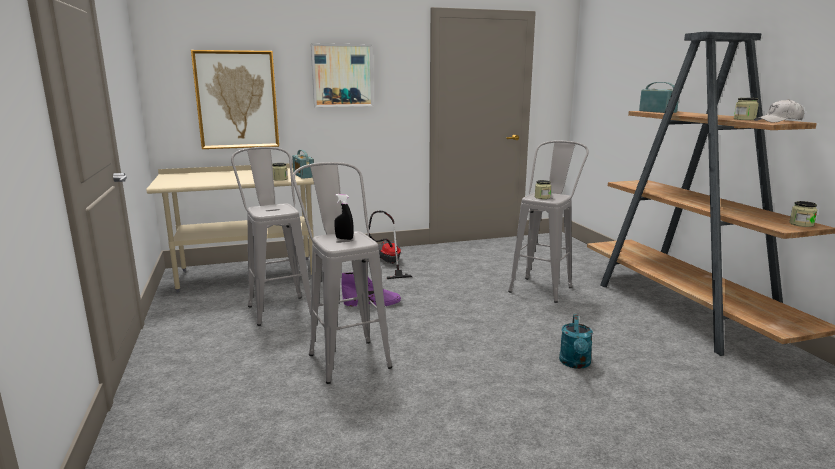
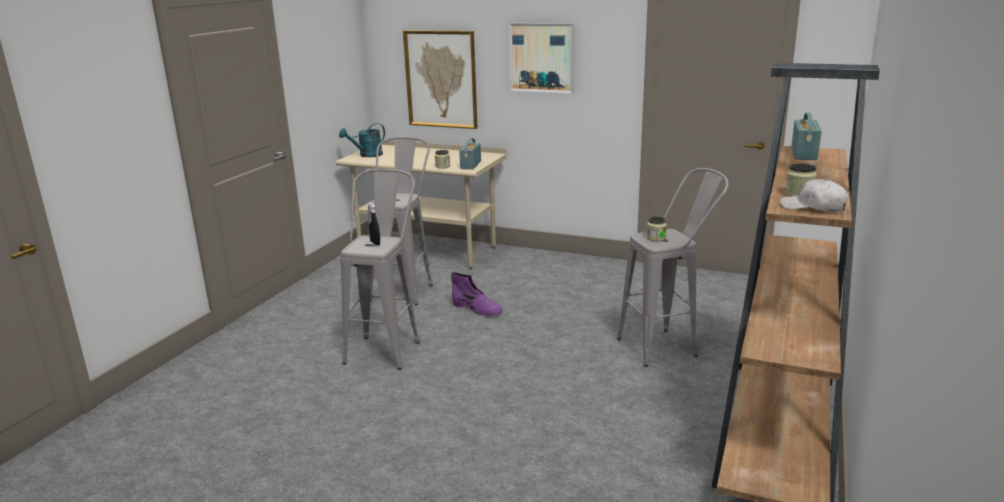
camera: 40 degrees right, 5 degrees up
(389, 264) = (556, 273): vacuum cleaner -> none
(575, 363) = (546, 428): turquoise watering can -> turquoise watering can (367, 155)
(801, 224) = (808, 354): jar -> none

